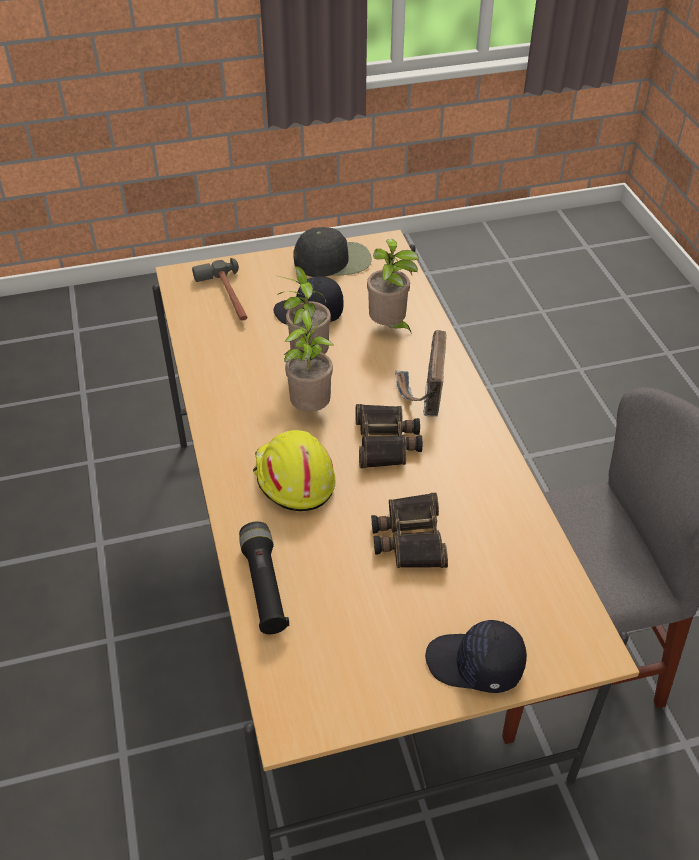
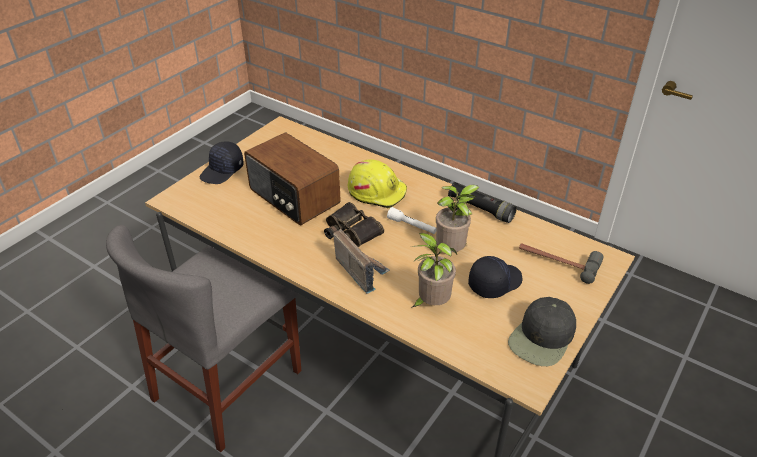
camera: 140 degrees right, 5 degrees down
(264, 586) = (338, 152): black flashlight -> black flashlight (480, 209)
(311, 408) = (412, 226): potted plant -> white flashlight
(408, 538) = (293, 197): binoculars -> radio
(475, 665) = (222, 171): black cap -> black cap turned 150 degrees clockwise

